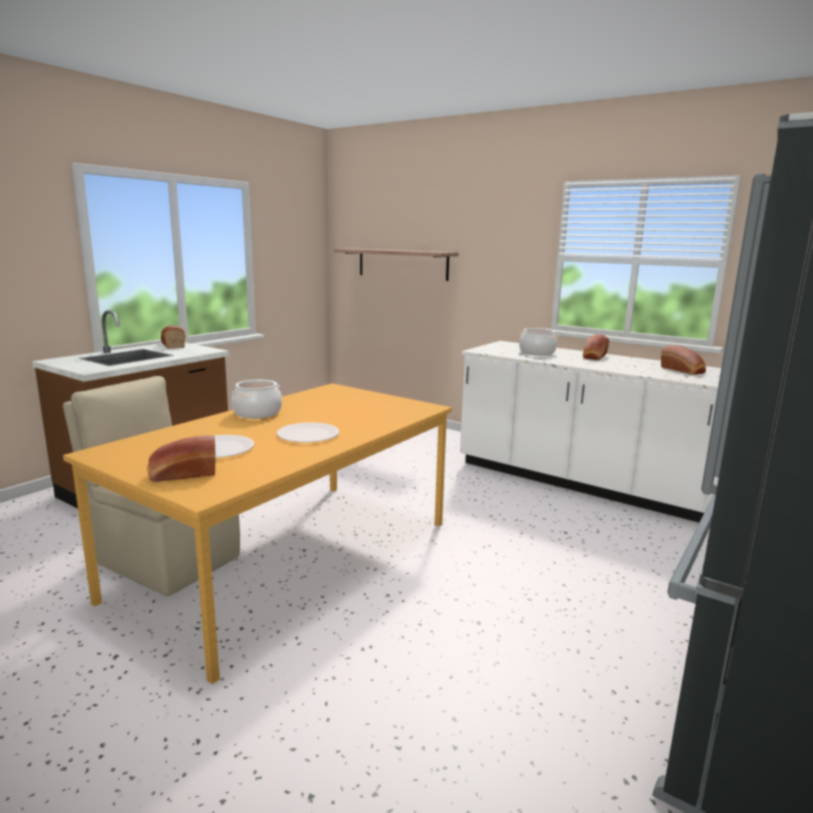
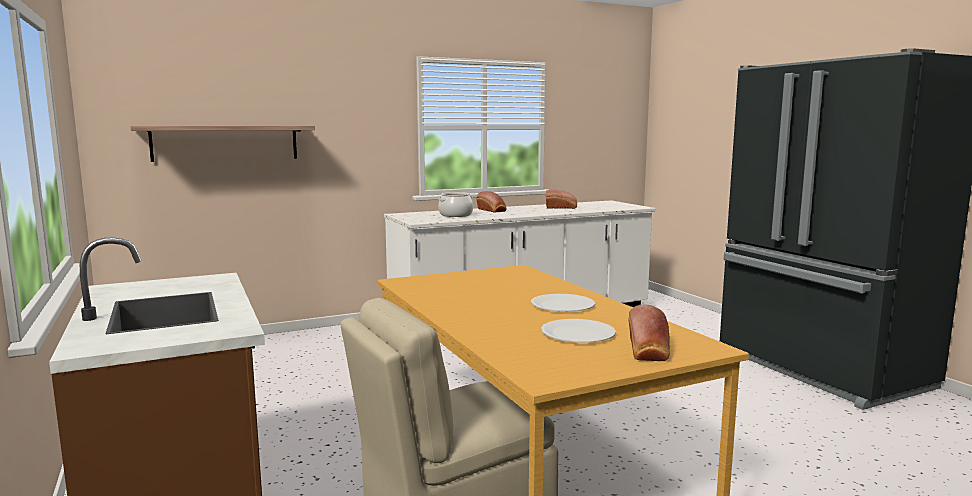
camera: 60 degrees left, 5 degrees down
(172, 345) = (125, 288): bread -> none
(257, 413) = (463, 312): cooking pot -> none

